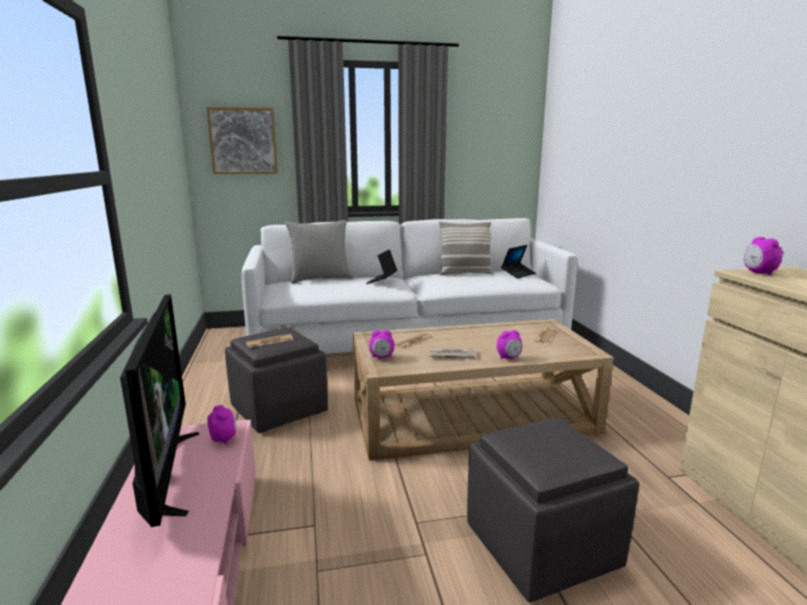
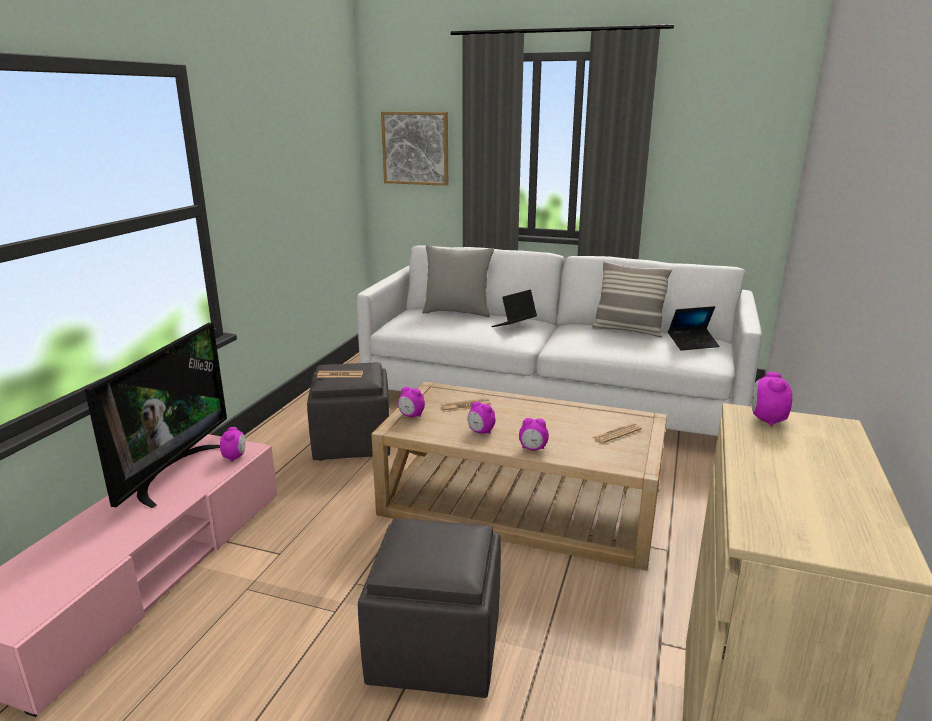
camera: 30 degrees right, 5 degrees up
(453, 356) = (481, 432): newspaper -> alarm clock

